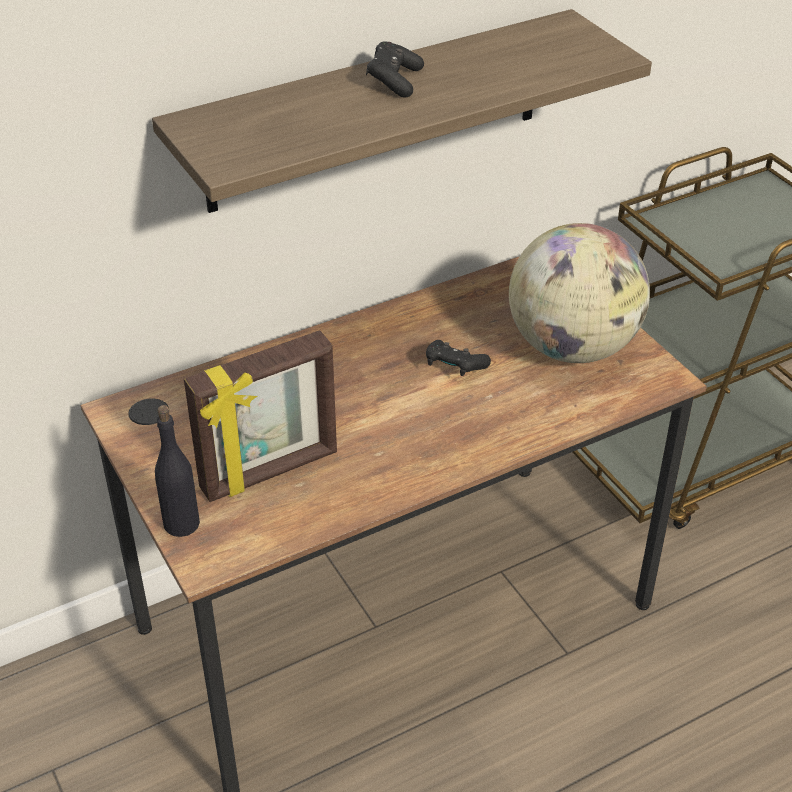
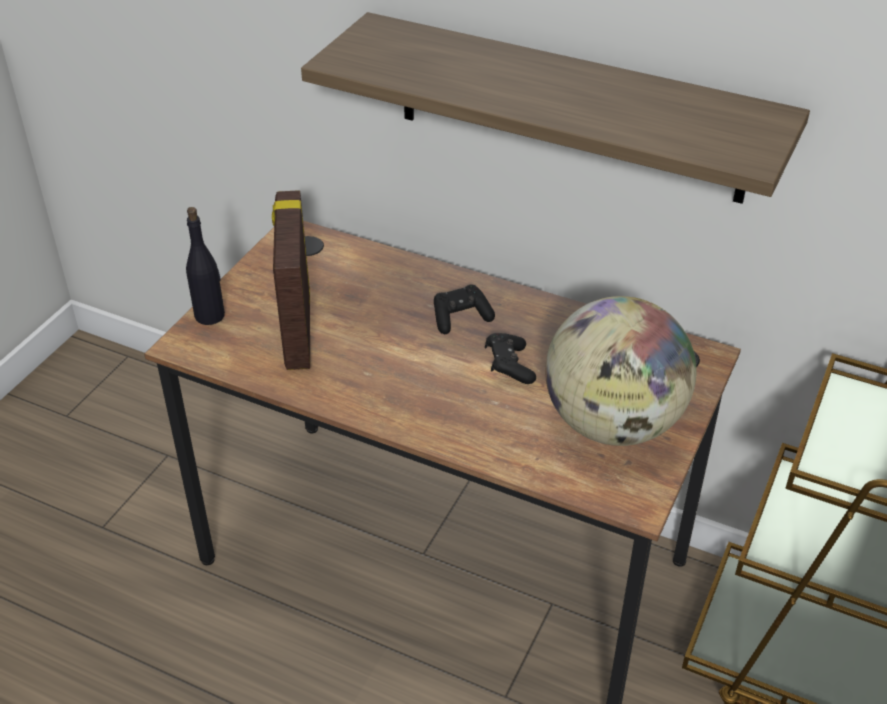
camera: 55 degrees right, 0 degrees up
(270, 472) = (296, 330): picture frame -> picture frame turned 60 degrees clockwise
(394, 81) = (548, 77): black game controller -> black game controller (460, 318)

